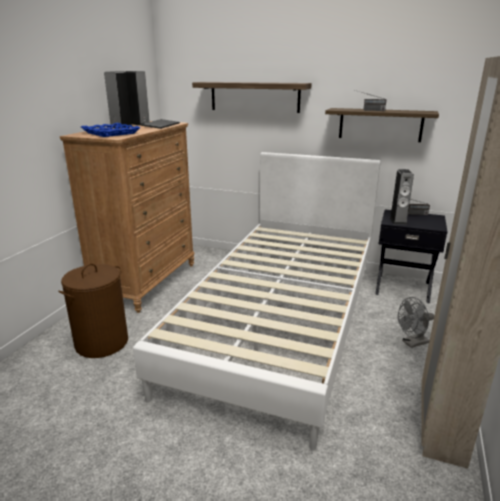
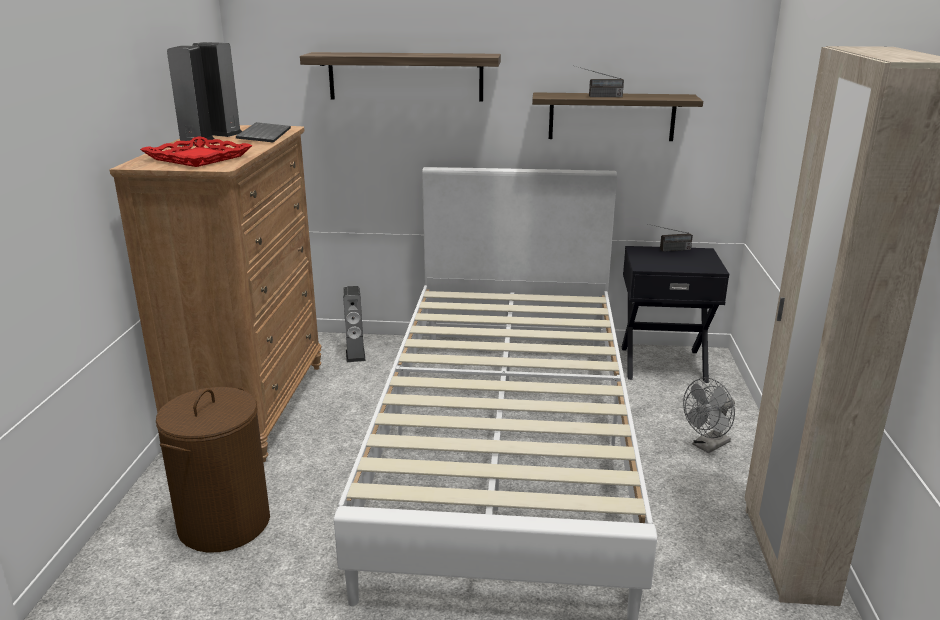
camera: 15 degrees left, 0 degrees up
(111, 133) = (199, 158): blue tray -> red tray
(398, 221) = (654, 263): speaker -> speaker (355, 355)

